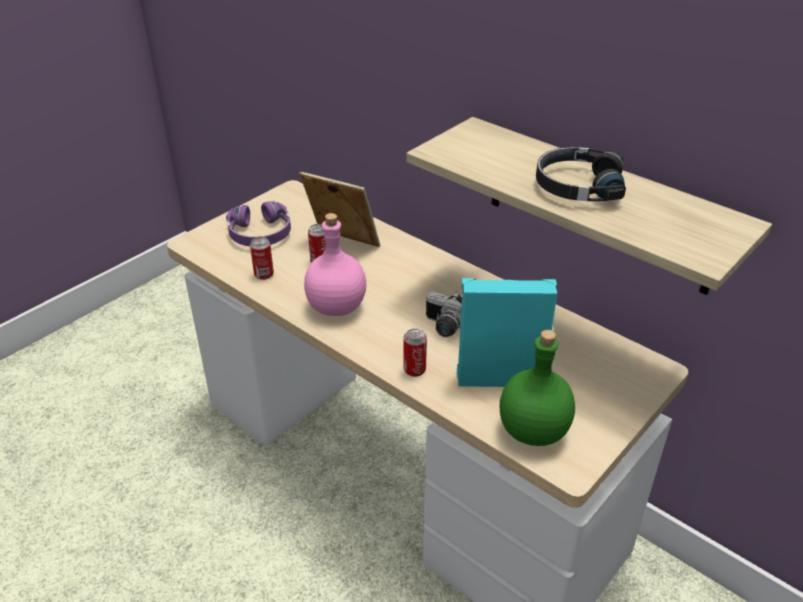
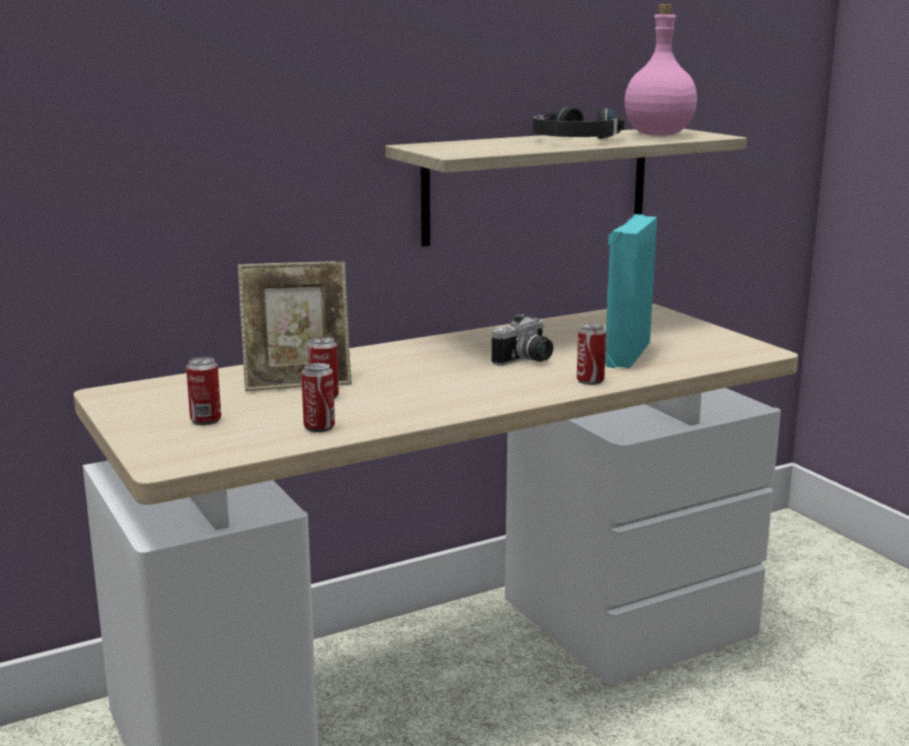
camera: 70 degrees left, 20 degrees down
(260, 234) = (206, 420): purple headphones -> can
(337, 306) = (438, 398): pink bottle -> pink bottle (657, 134)
(342, 244) = (298, 382): picture frame -> picture frame turned 150 degrees counterclockwise
(534, 431) = (710, 354): green bottle -> none

